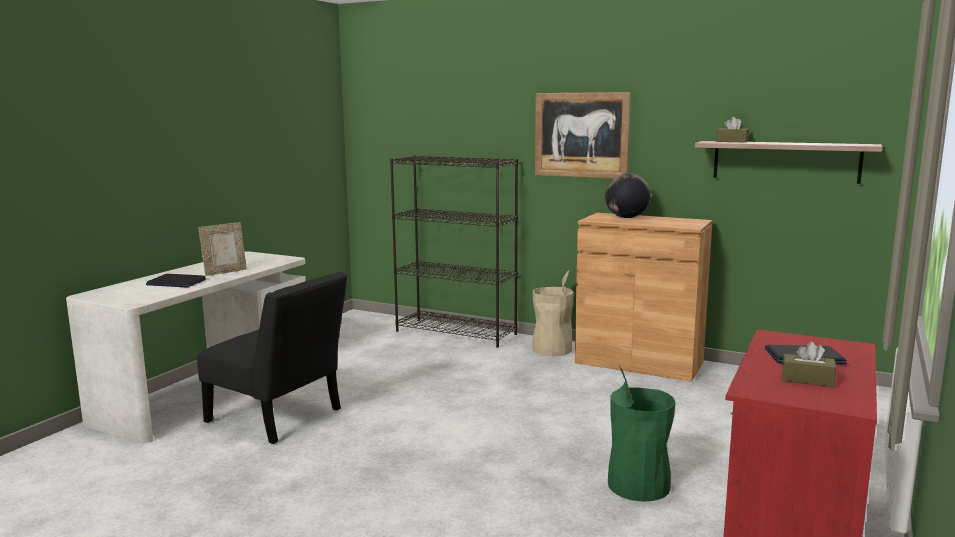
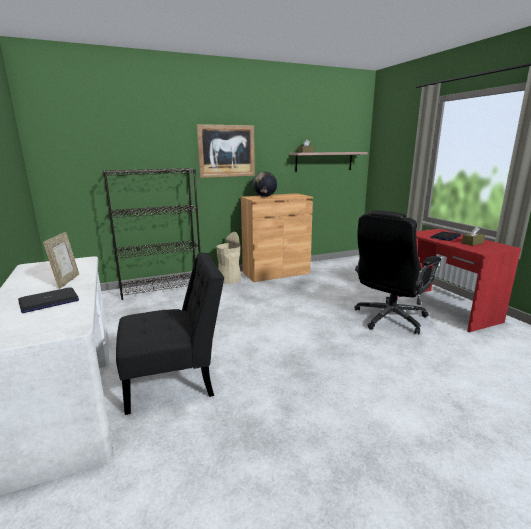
camera: 50 degrees left, 5 degrees up
(638, 485) = (389, 318): green trash can -> black office chair

